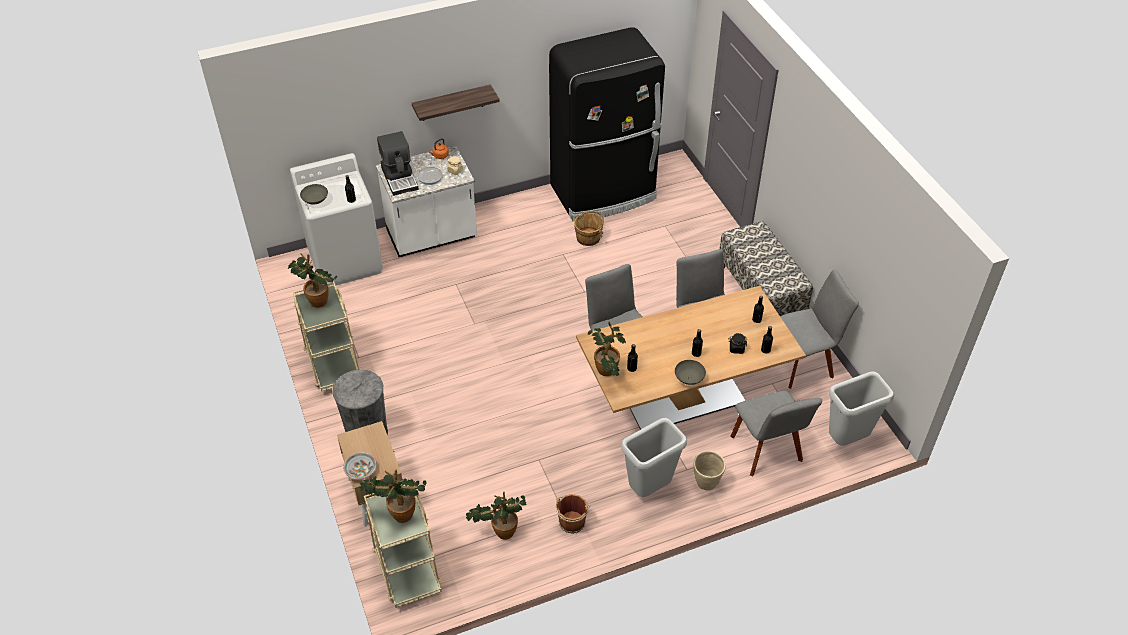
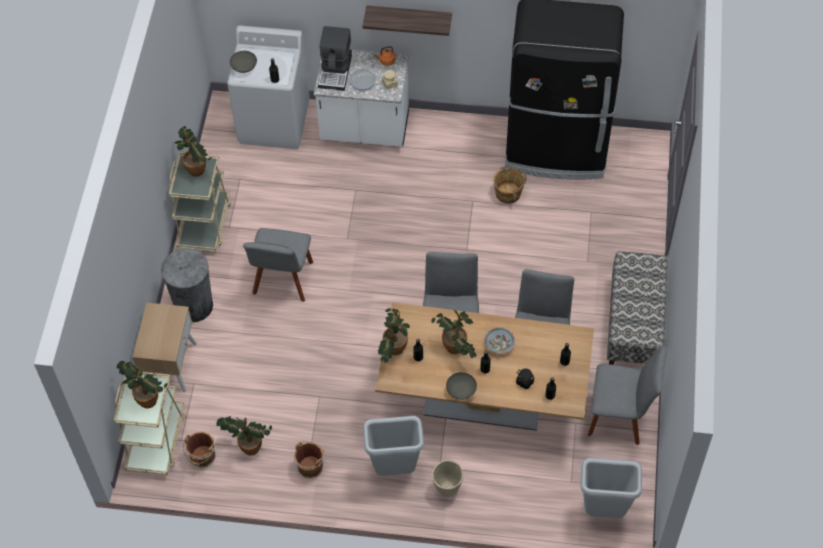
camera: 30 degrees right, 10 degrees up
(360, 471) = (145, 344): bowl -> bowl (499, 344)
(463, 562) = (202, 458): none -> brown bucket
(660, 349) = (455, 351): none -> potted plant
(767, 451) = (522, 486): grey chair -> grey chair (282, 281)

